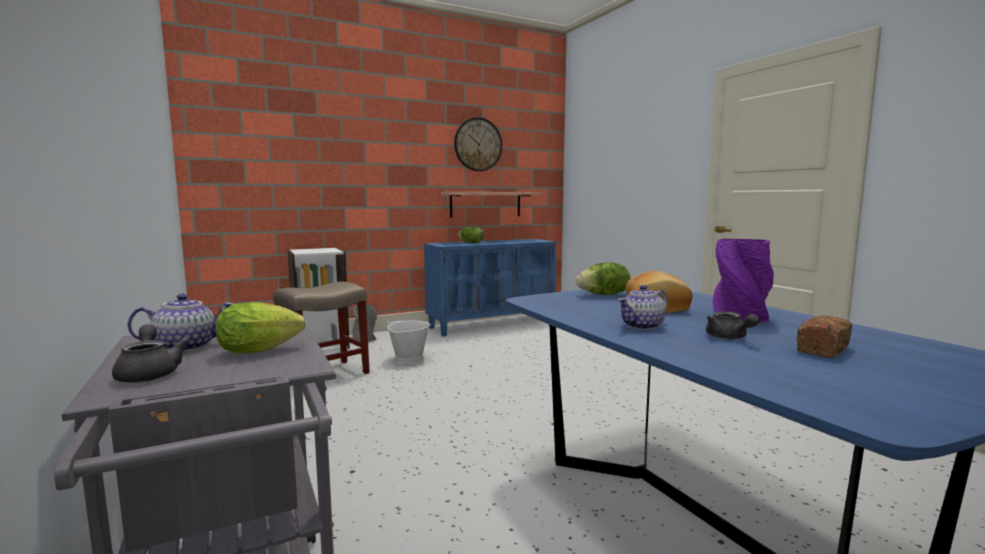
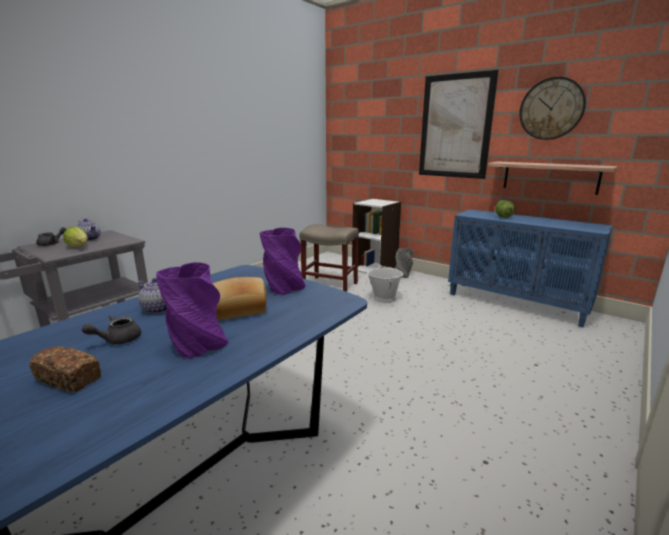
camera: 65 degrees right, 10 degrees up
(393, 155) = (455, 126): none -> picture
(604, 294) = (283, 288): lettuce -> purple vase

